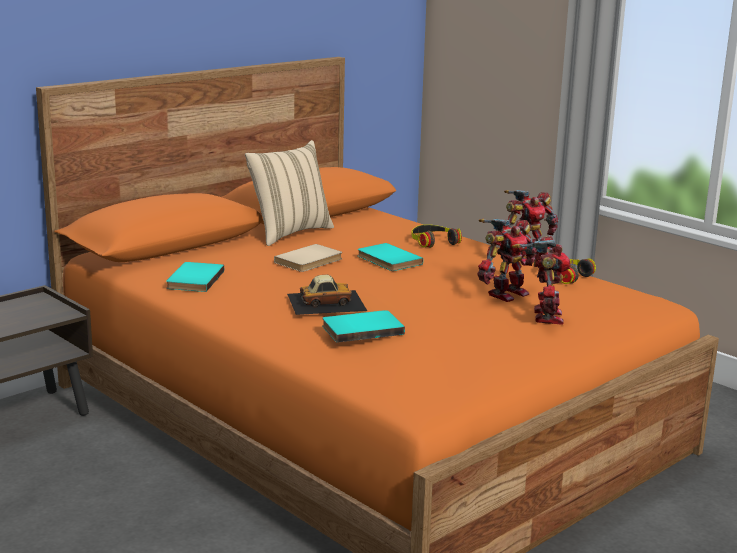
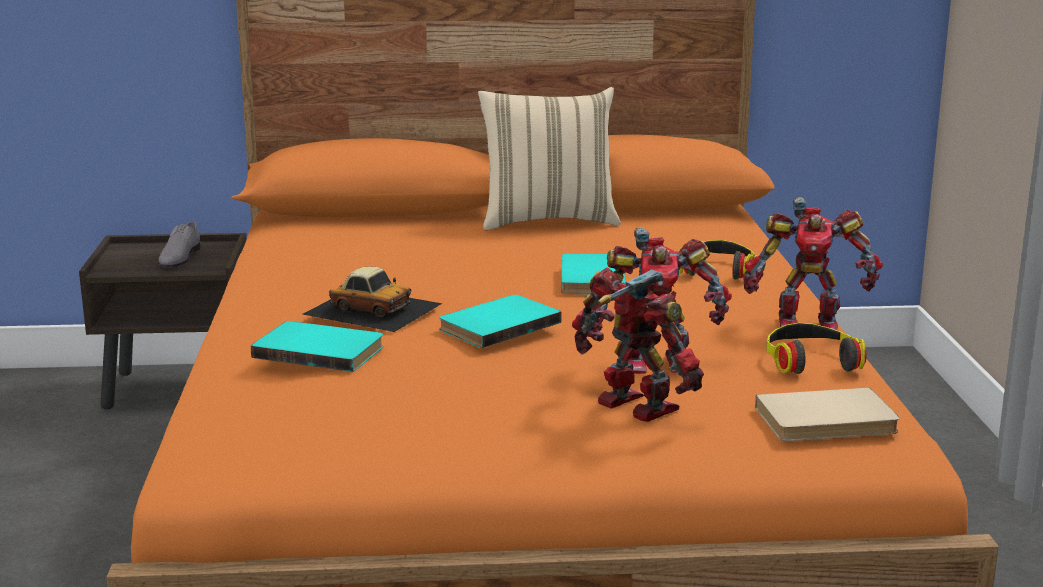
camera: 40 degrees right, 0 degrees up
(25, 312) = (179, 257): none -> grey shoe
(193, 279) = (307, 249): turquoise book -> turquoise book (497, 325)
(310, 261) = (488, 258): beige book -> beige book (827, 422)
(544, 316) = (634, 408): toy robot -> toy robot turned 90 degrees counterclockwise

